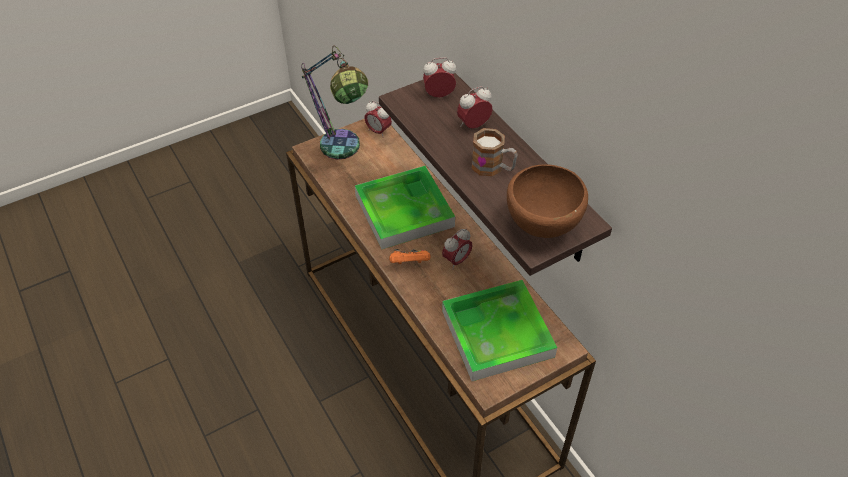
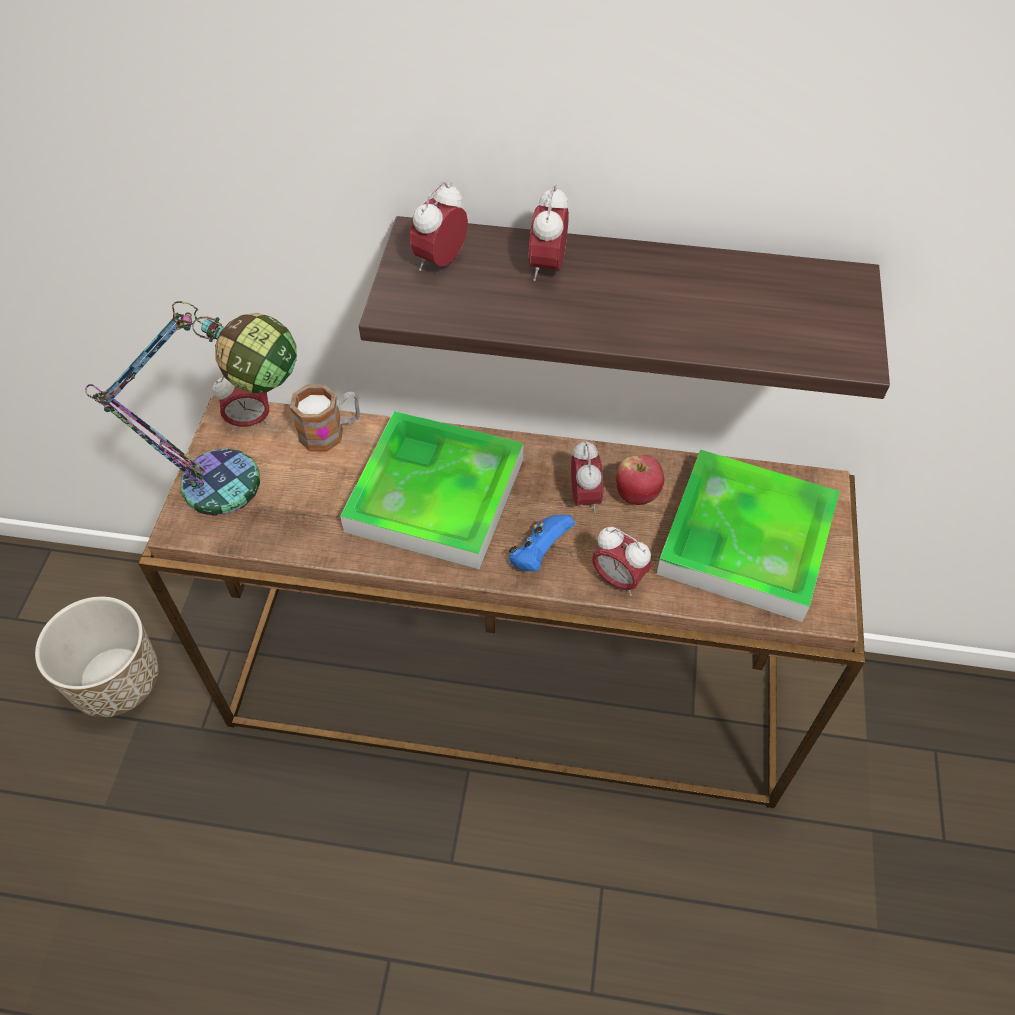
camera: 50 degrees left, 5 degrees up
(292, 222) = (116, 680): none -> planter
(409, 264) = (538, 554): orange game controller -> blue game controller
(425, 299) = (618, 579): none -> alarm clock
(479, 278) = (637, 495): none -> apple
(493, 168) = (657, 300): mug -> mug (331, 432)
(542, 228) = (824, 327): brown bowl -> none

